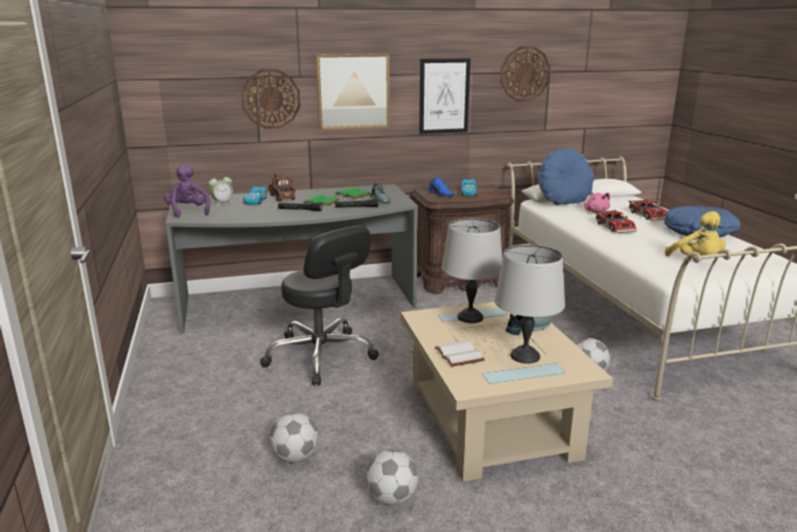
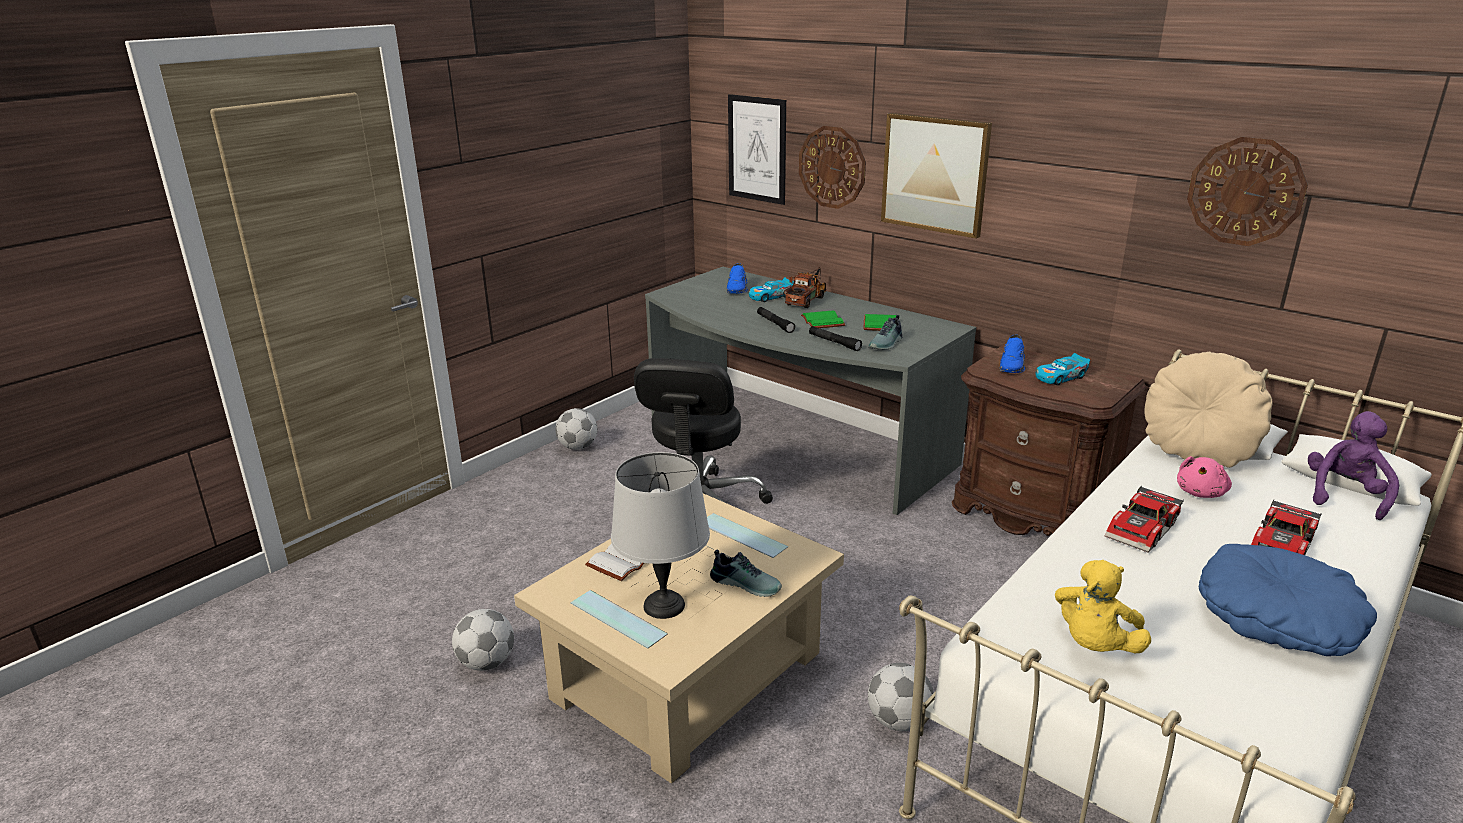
camera: 55 degrees right, 5 degrees up
(188, 212) = (688, 288): purple plush toy -> purple plush toy (1345, 495)
(222, 203) = (738, 289): alarm clock -> blue shoe
(295, 457) = (507, 579): football -> football (578, 447)
(444, 96) = (1076, 206): picture -> picture (757, 149)
(471, 317) = (730, 535): grey table lamp -> none
(563, 202) = (1196, 455): blue pillow -> beige pillow

